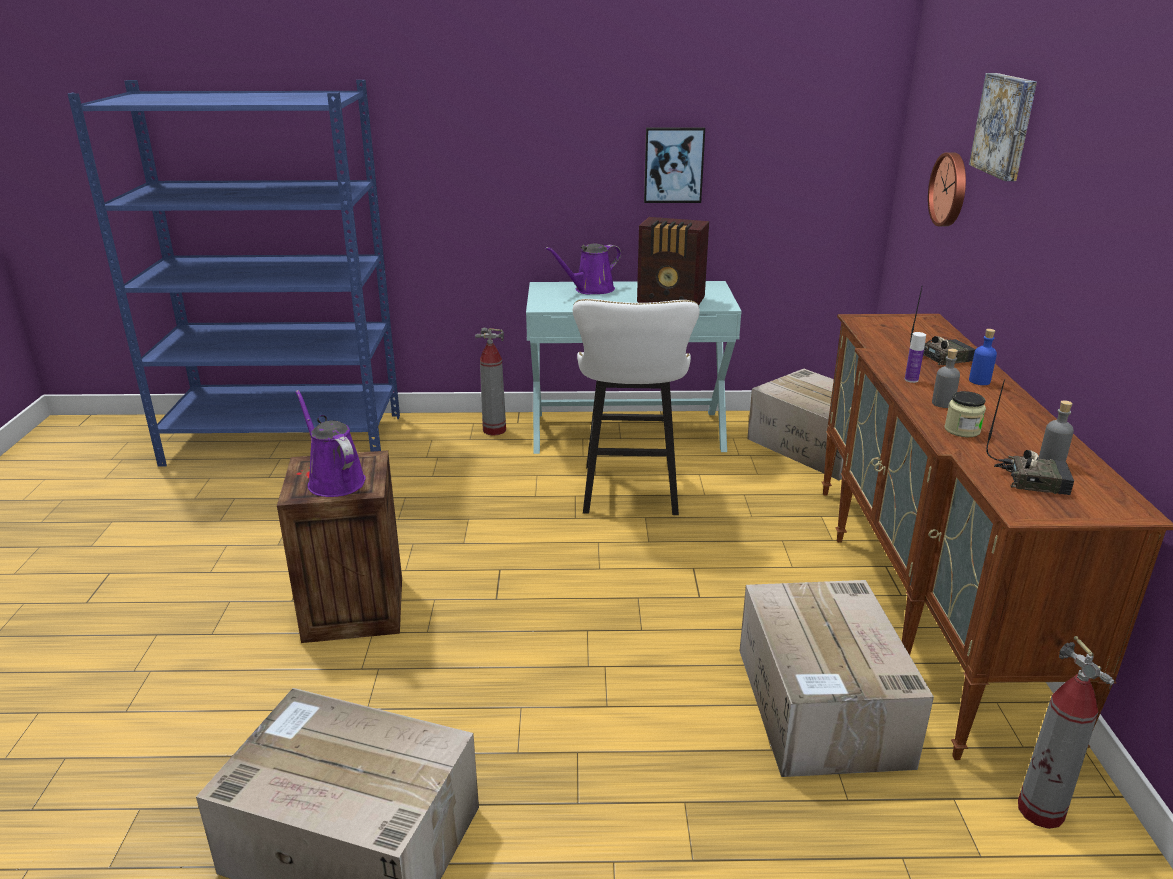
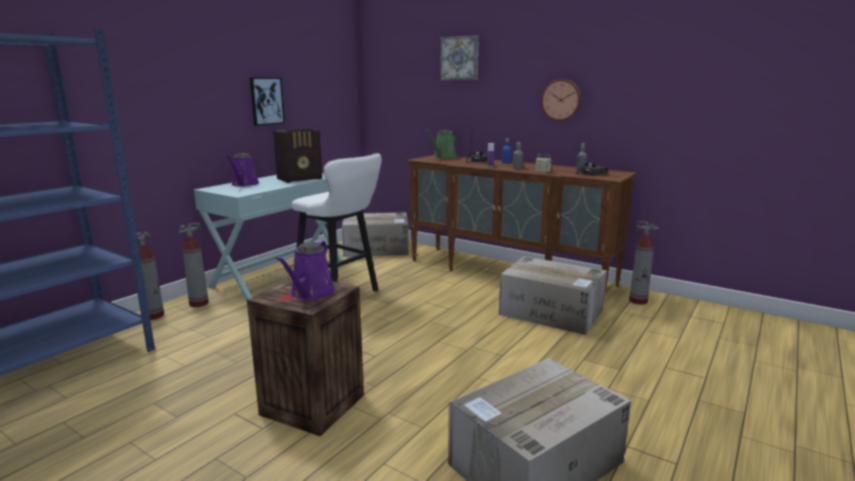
camera: 55 degrees left, 10 degrees down
(334, 480) = (310, 294): purple watering can -> purple watering can turned 75 degrees counterclockwise
(442, 425) = (154, 316): none -> fire extinguisher
(917, 327) = (443, 157): none -> green watering can
(950, 189) = (420, 96): wall clock -> wall clock (561, 100)

